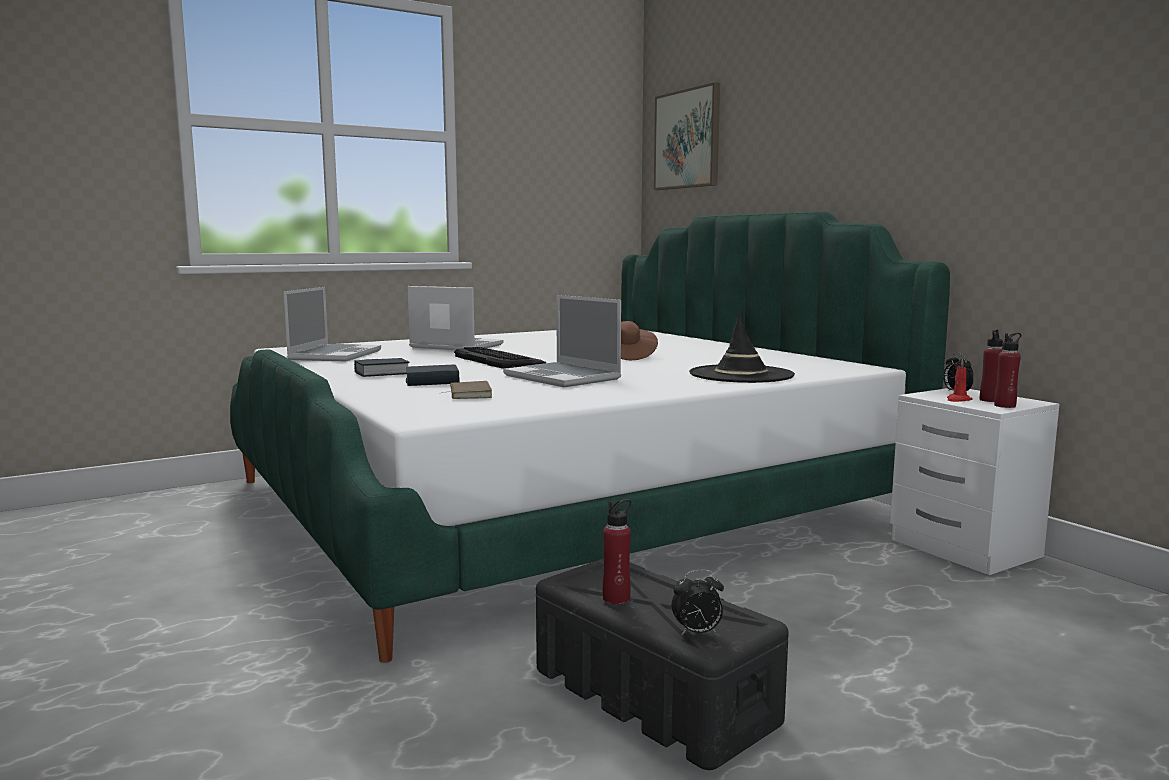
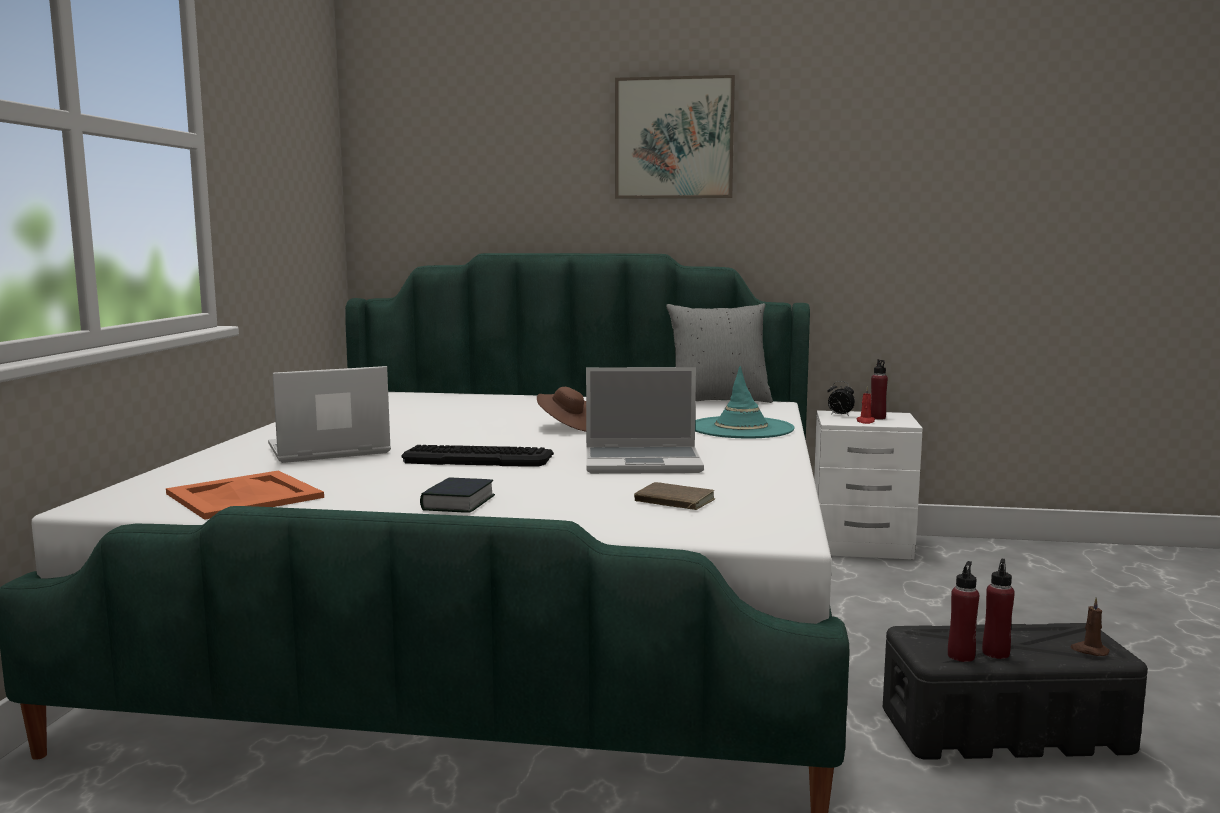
camera: 50 degrees left, 0 degrees up
(334, 355) = (243, 495): laptop -> orange tray
(432, 382) = (567, 498): book -> none
(687, 139) = (434, 160): picture -> picture (674, 138)
(697, 633) = (1089, 650): alarm clock -> brown candle
(741, 375) = (741, 428): black hat -> turquoise hat
(829, 360) = (718, 401): none -> grey pillow
(1005, 406) = (900, 420): red bottle -> red bottle (961, 656)

